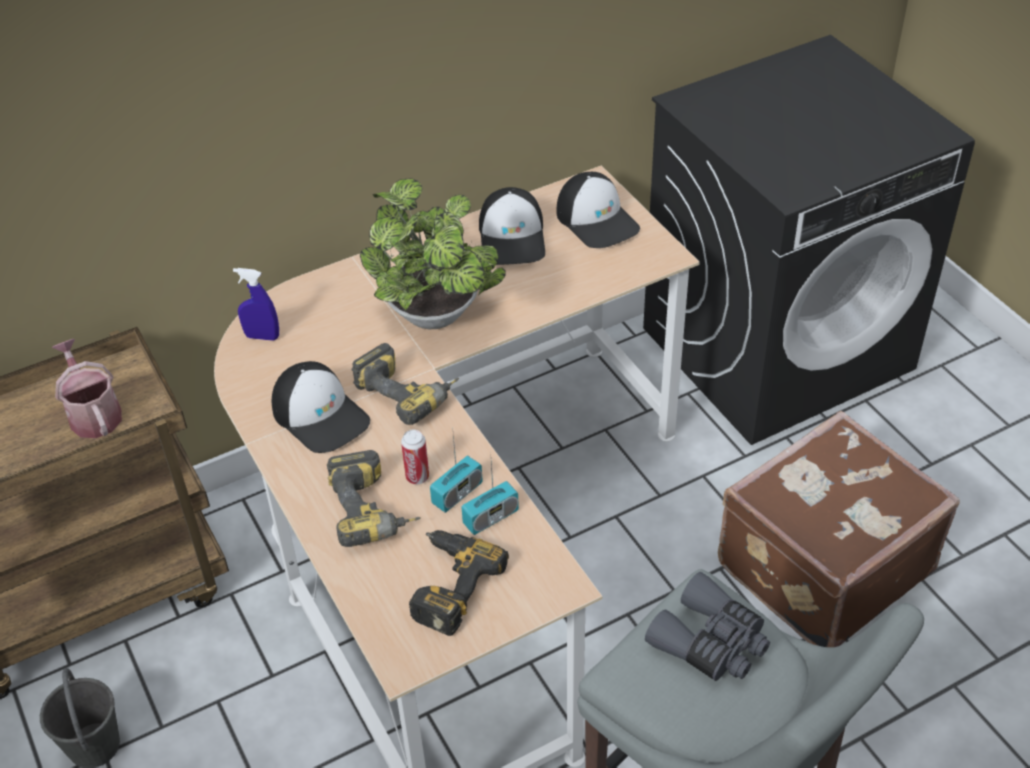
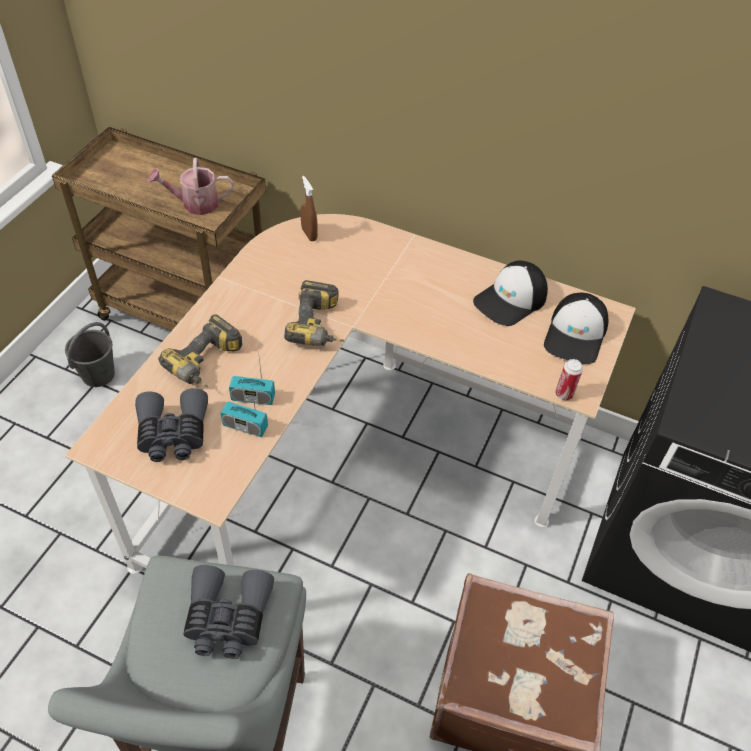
camera: 50 degrees right, 5 degrees up
(93, 413) = (195, 204): watering can -> watering can turned 120 degrees counterclockwise
(262, 336) = (309, 234): blue spray bottle -> brown spray bottle
(321, 415) = (267, 296): cap -> none
(417, 477) = (252, 370): can -> can (564, 394)
(437, 318) = (398, 304): potted plant -> none
(446, 584) = (173, 434): power drill -> grey binoculars

